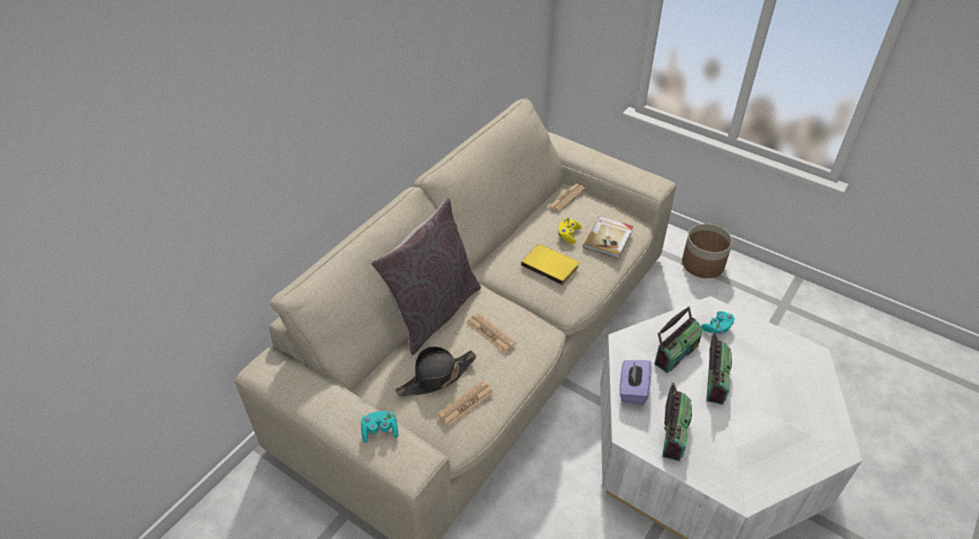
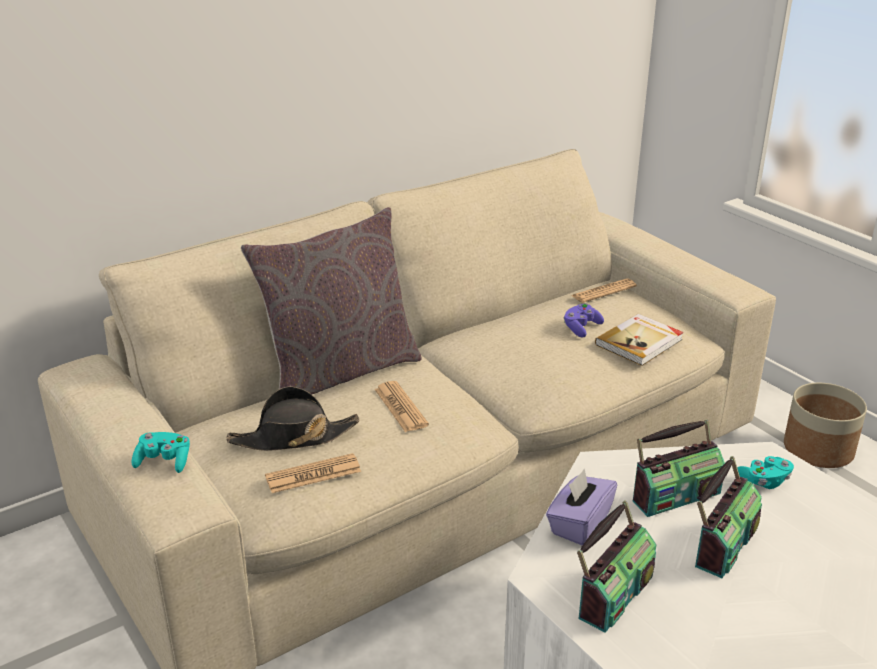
camera: 20 degrees right, 15 degrees down
(551, 265) = (535, 353): yellow book -> none
(568, 235) = (581, 328): yellow game controller -> purple game controller

